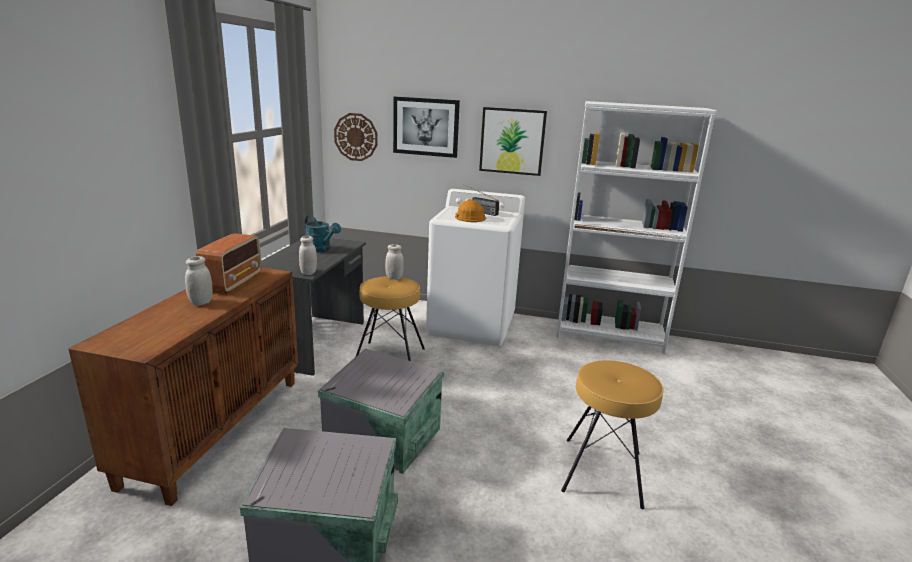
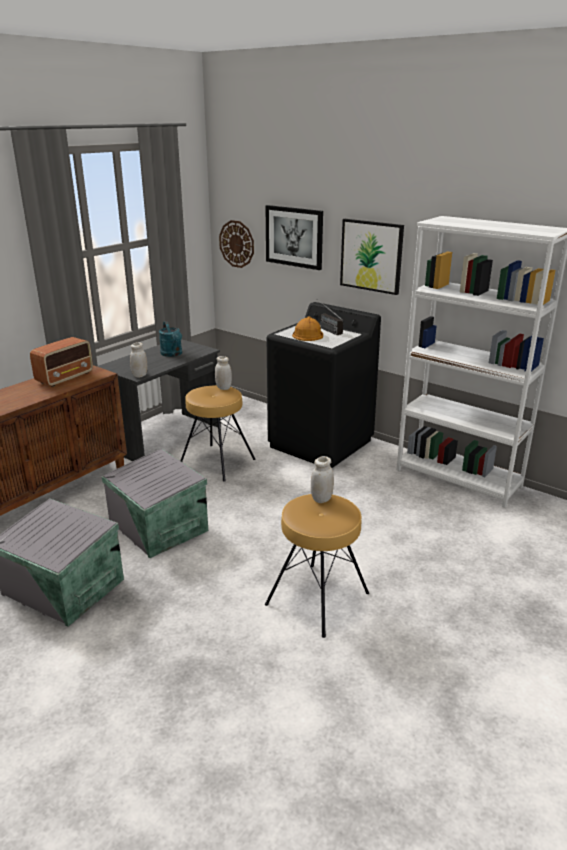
camera: 25 degrees right, 5 degrees up
(201, 302) = (28, 392): white jar -> white jar (321, 499)
(472, 325) = (321, 443): white washing machine -> black washing machine

